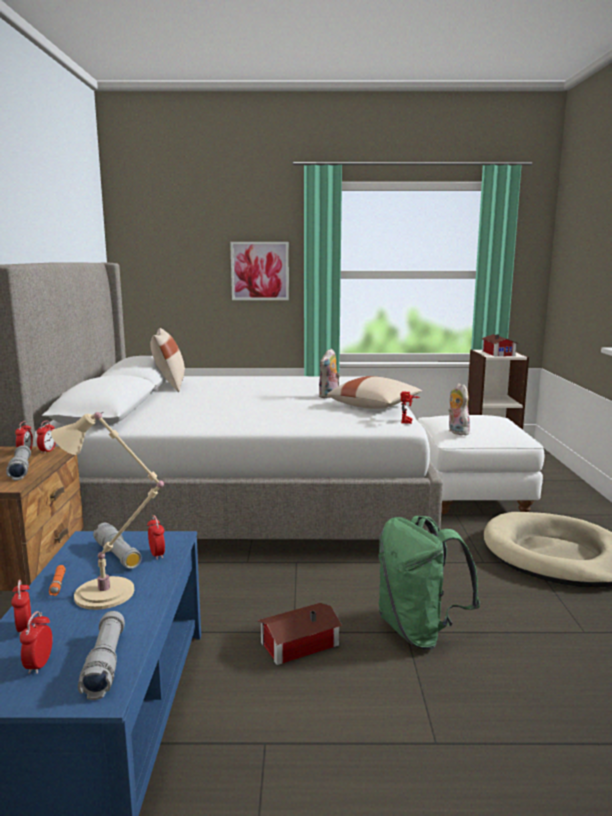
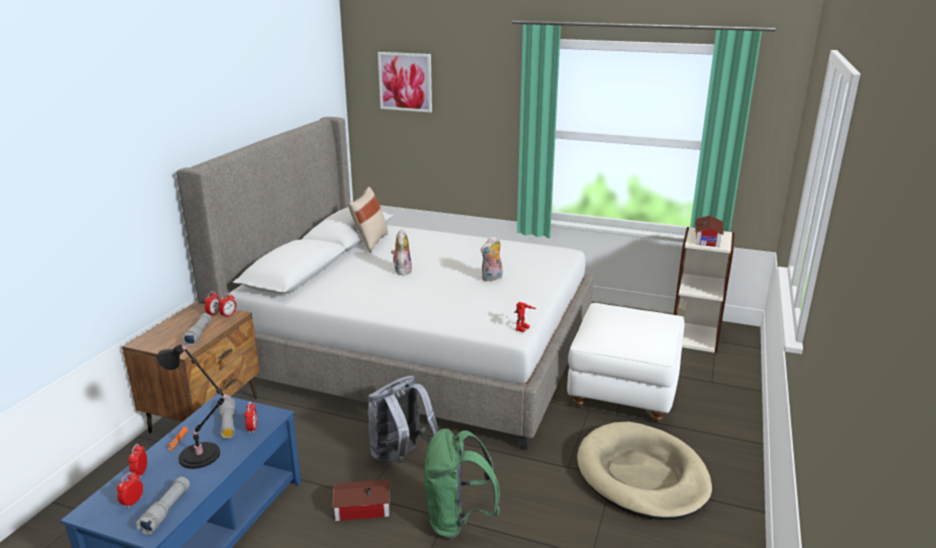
camera: 20 degrees right, 10 degrees up
(109, 593) = (202, 456): beige table lamp -> black table lamp
(260, 271) = (481, 124): picture -> picture (405, 81)
(303, 587) = (401, 457): none -> grey backpack
(375, 407) = (515, 302): beige pillow -> none
(456, 432) = (598, 334): plush toy -> plush toy (402, 270)

